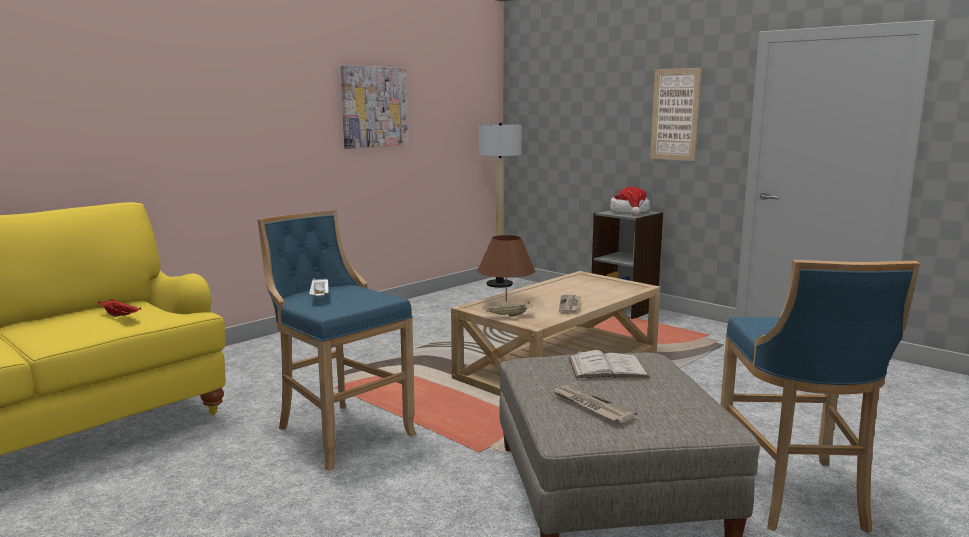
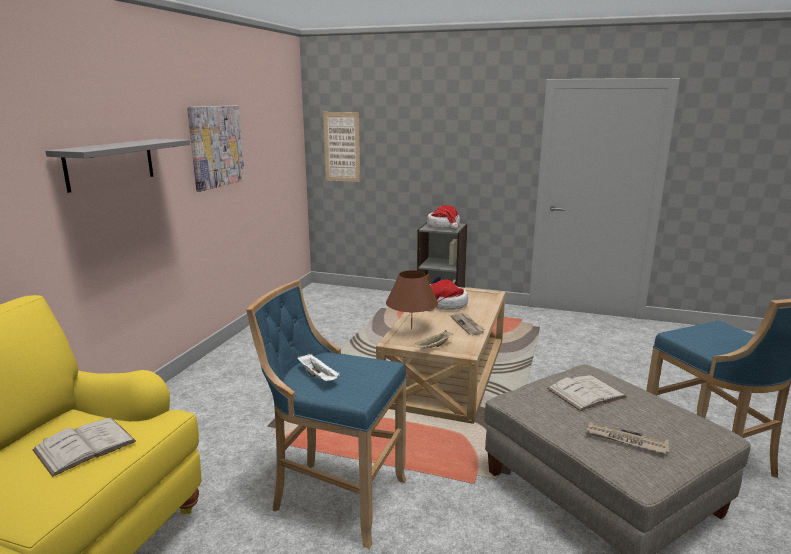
camera: 25 degrees left, 5 degrees up
(121, 316) = (85, 445): red tray -> white book
(247, 110) = (110, 164): none -> grey shelf
(499, 284) = (319, 293): floor lamp -> none
(573, 288) = (446, 305): none -> hat
(675, 114) = (475, 144): picture -> picture (342, 147)

